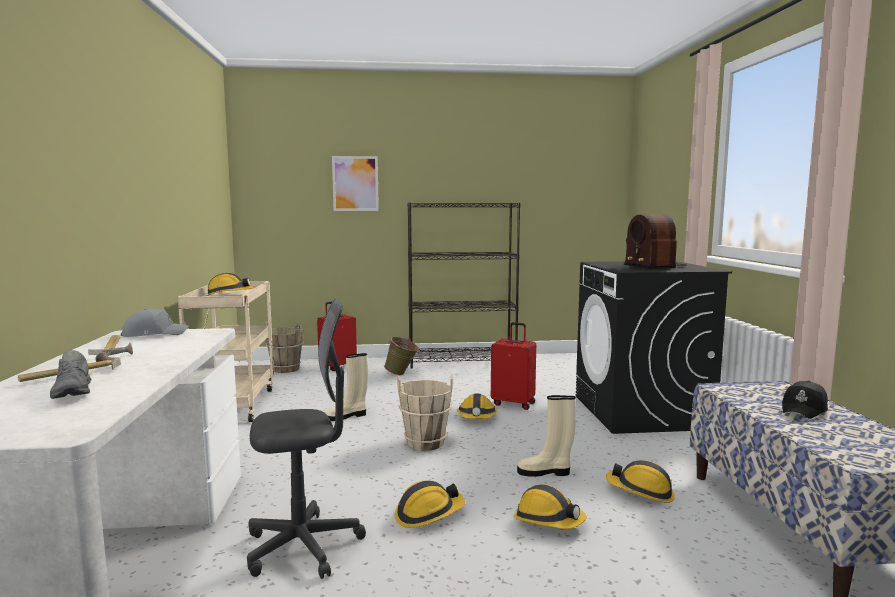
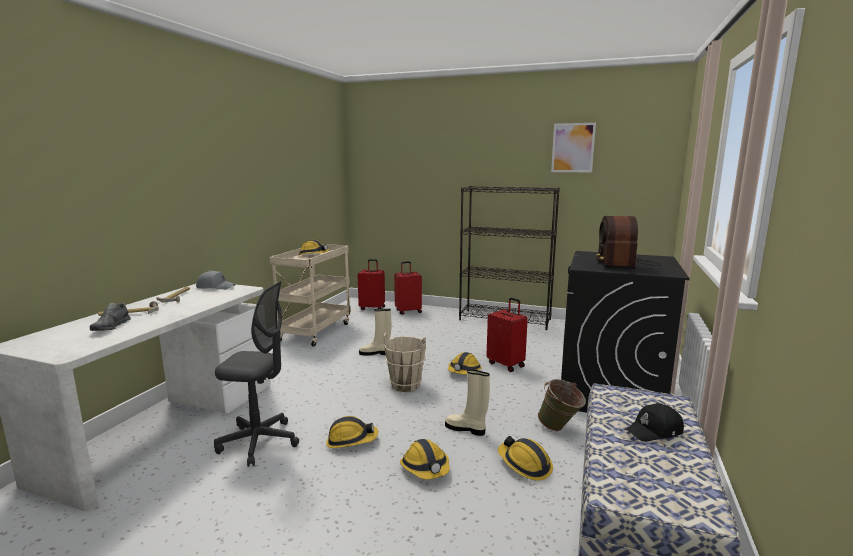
camera: 25 degrees right, 5 degrees up
(285, 369) = (372, 308): brown bucket -> red suitcase
(355, 183) = (431, 169): picture -> picture (573, 148)
(402, 374) = (447, 324): green bucket -> green bucket (560, 428)

